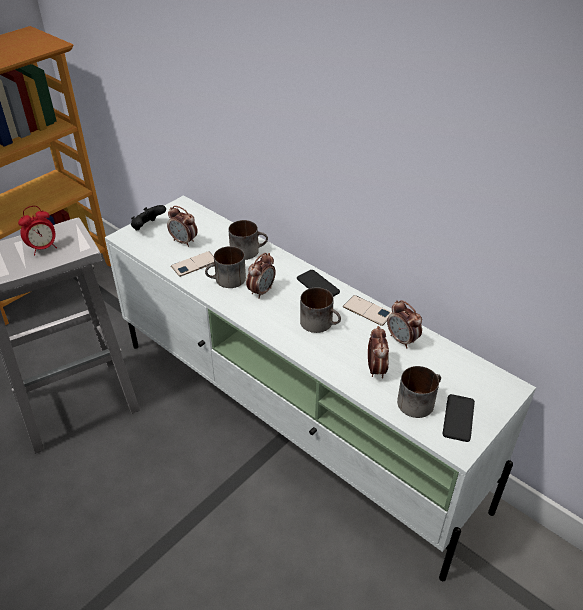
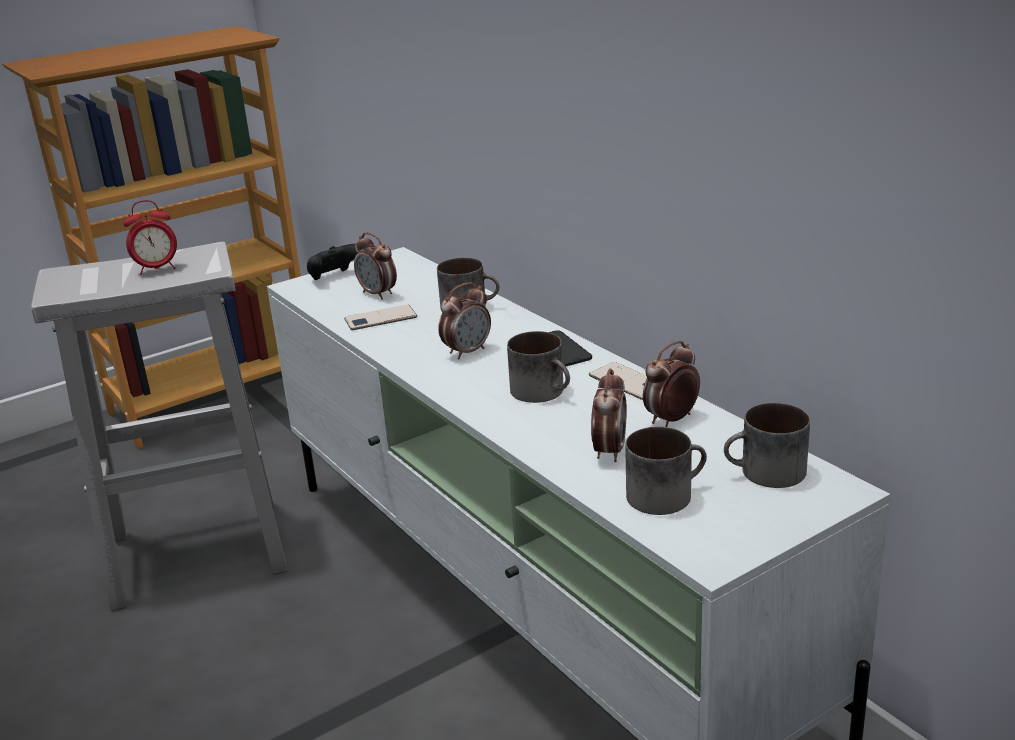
camera: 15 degrees right, 15 degrees down
(227, 280) = (420, 337): mug -> mug (766, 474)
(402, 340) = (671, 419): alarm clock -> alarm clock turned 75 degrees clockwise
(458, 418) = (727, 521): phone -> none

